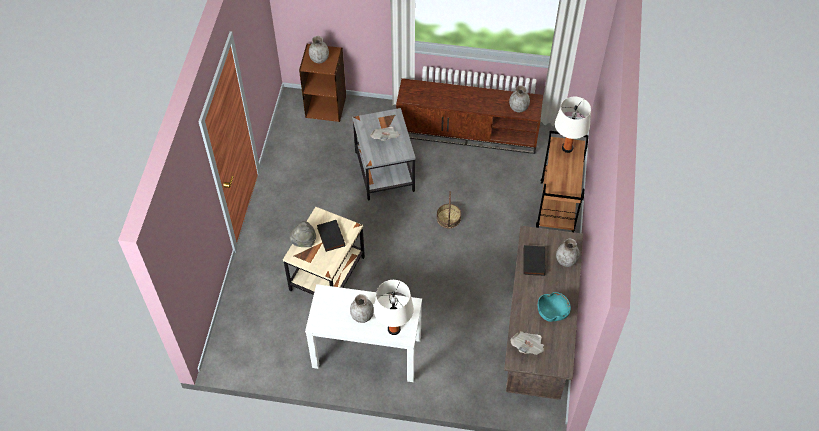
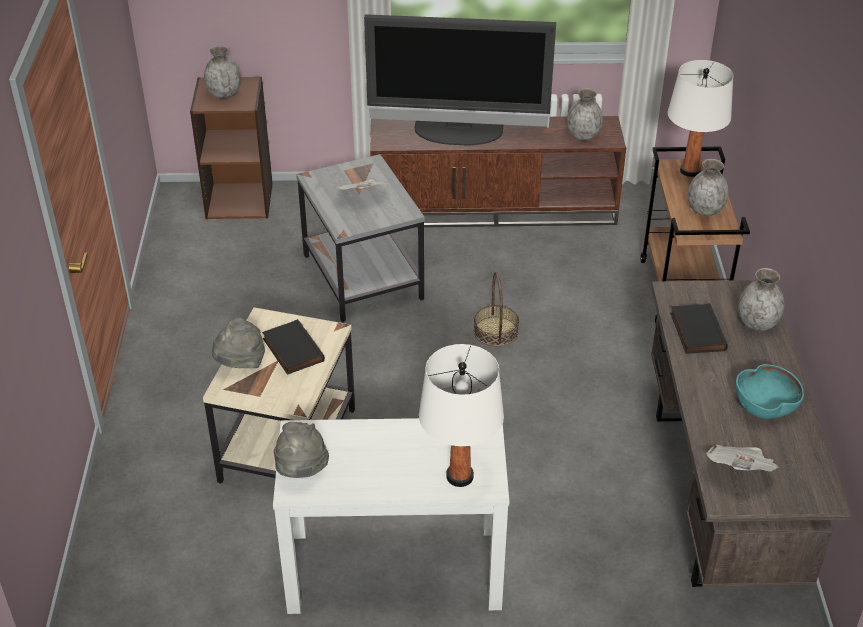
camera: 10 degrees left, 15 degrees down
(321, 314) = (301, 471): none -> grey hat
(362, 316) = (388, 462): grey vase -> grey vase (705, 210)
(448, 96) = (458, 133): none -> television

